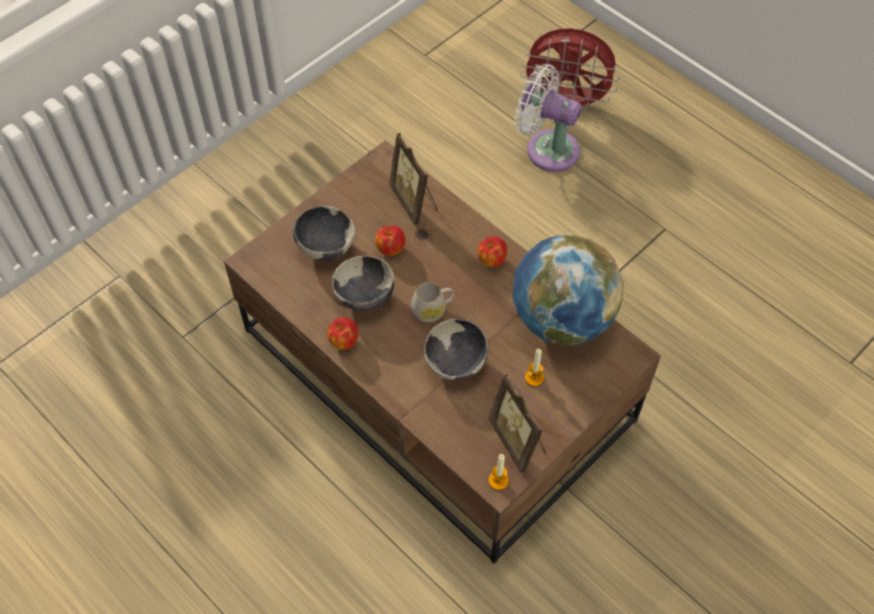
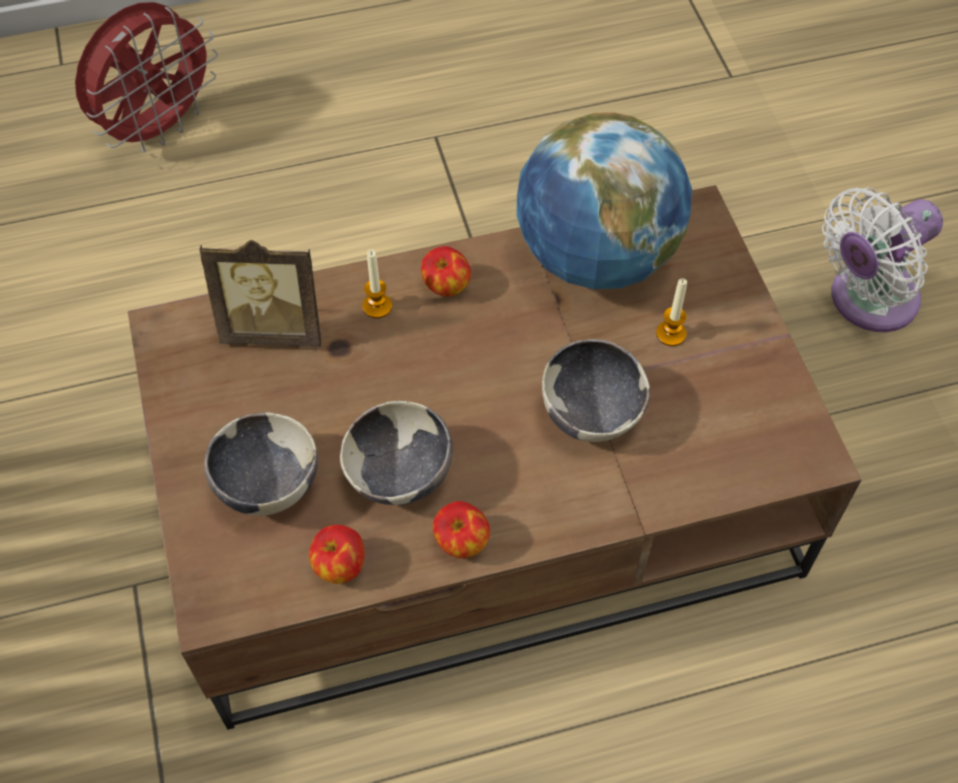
camera: 60 degrees left, 0 degrees up
(390, 248) = (335, 399): apple -> apple (339, 566)
(433, 310) = (482, 398): white mug -> none
(498, 480) = (810, 455): candle -> candle (377, 306)
(518, 441) = (760, 401): picture frame -> none
(547, 148) = (216, 186): white fan -> white fan (866, 301)

